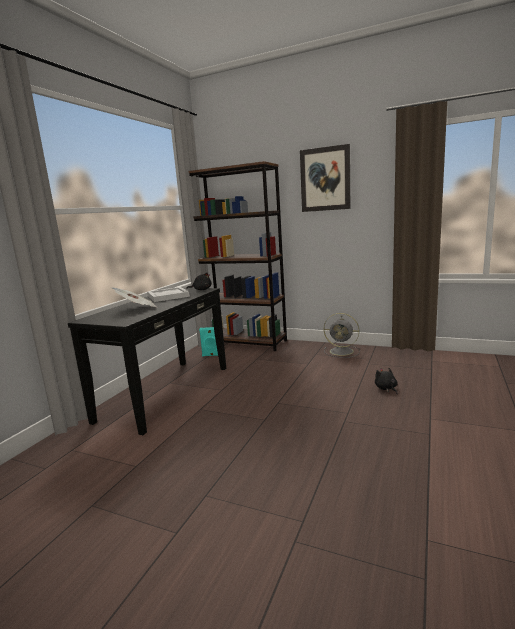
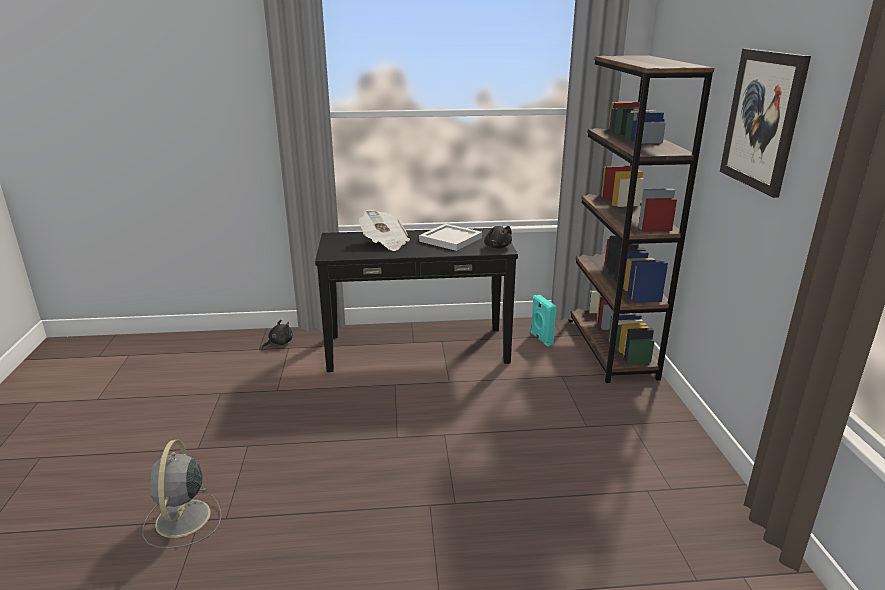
camera: 60 degrees right, 10 degrees up
(342, 351) = (672, 449): grey fan -> grey fan (182, 520)
(386, 388) = (561, 529): black plush toy -> black plush toy (279, 343)

